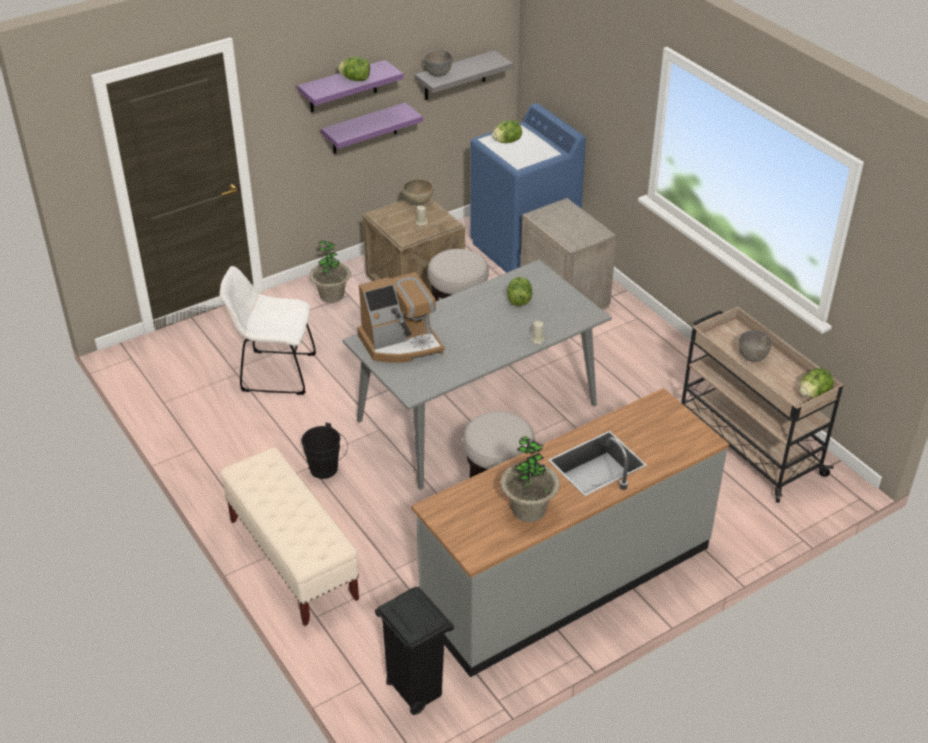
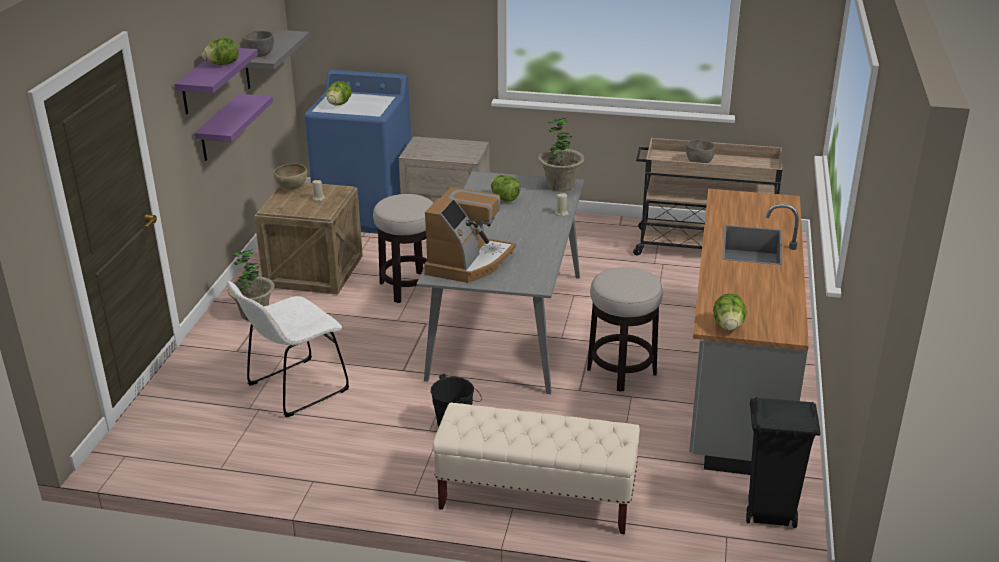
camera: 45 degrees left, 10 degrees down
(529, 509) = (767, 290): potted plant -> potted plant (560, 185)
(813, 394) = (766, 164): lettuce -> lettuce (728, 326)

